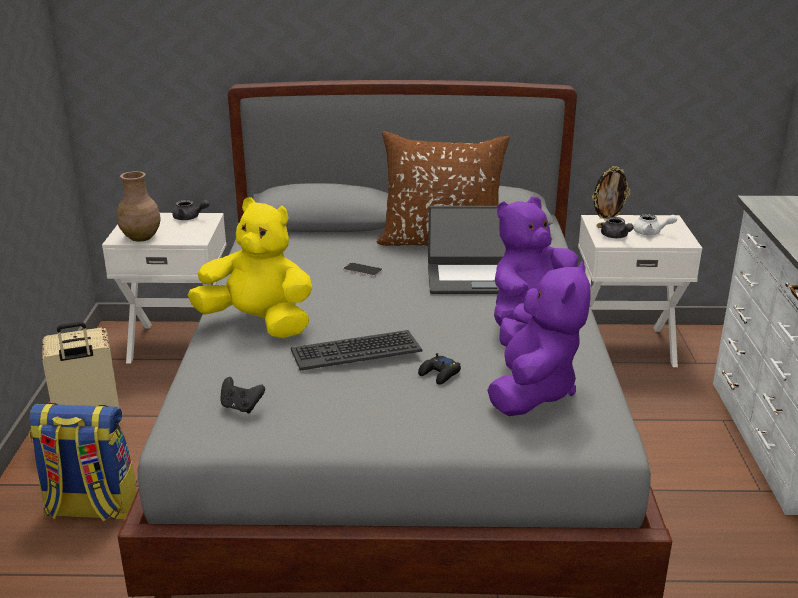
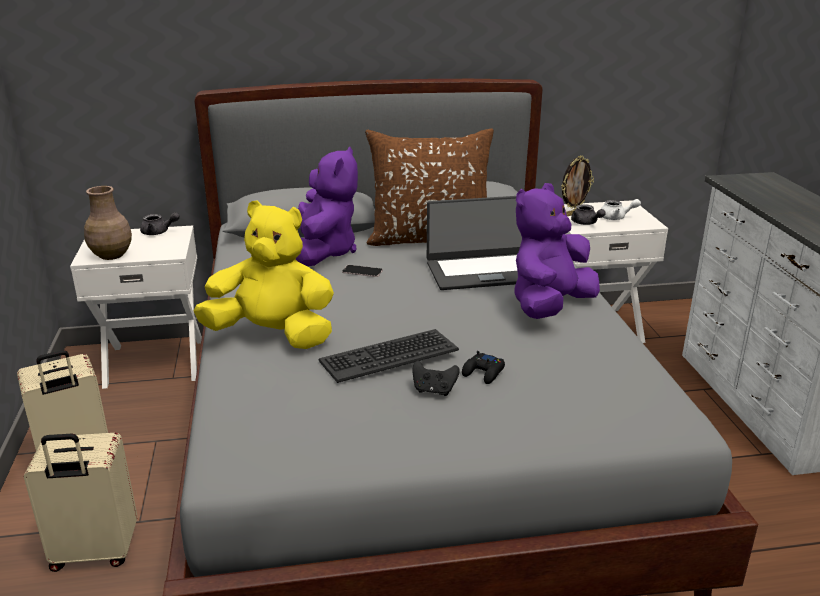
camera: 10 degrees left, 0 degrees up
(90, 508) = (94, 553): backpack -> beige suitcase
(241, 407) = (285, 431): black game controller -> black game controller (434, 390)
(531, 390) = (583, 381): purple plush toy -> purple plush toy (323, 252)

